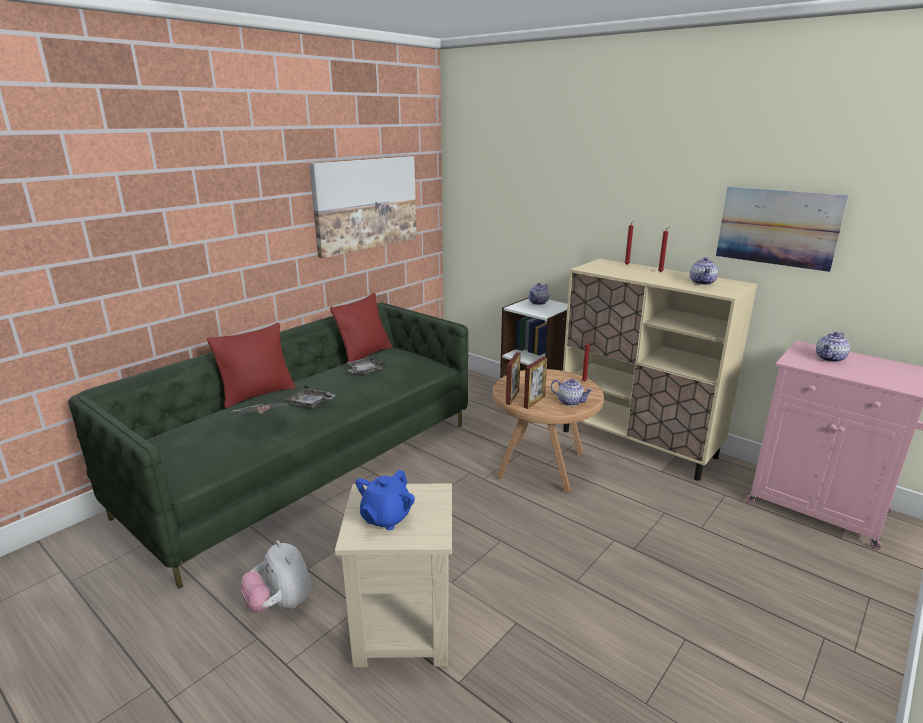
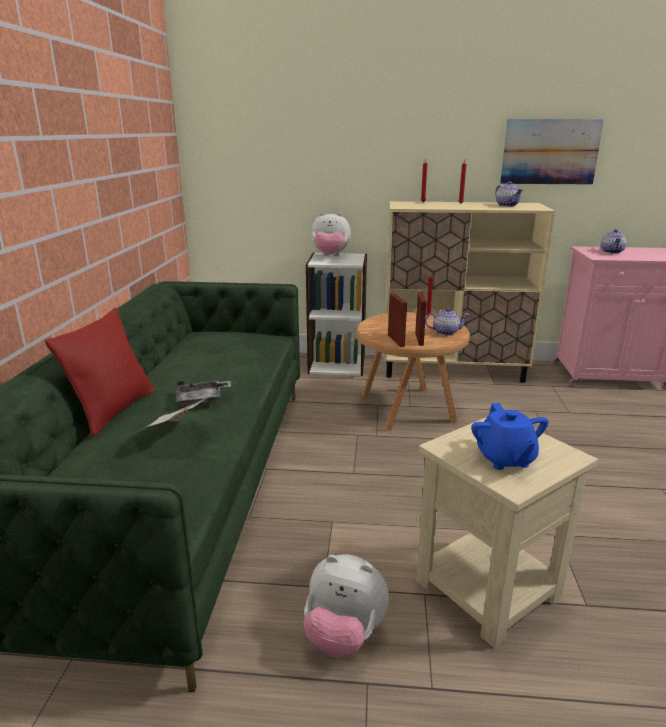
camera: 35 degrees left, 0 degrees up
(364, 371) = (210, 355): grey tray -> none
(365, 355) = (181, 342): red pillow -> none
(366, 204) = (130, 158): picture -> none
(538, 302) = (330, 256): teapot -> plush toy

